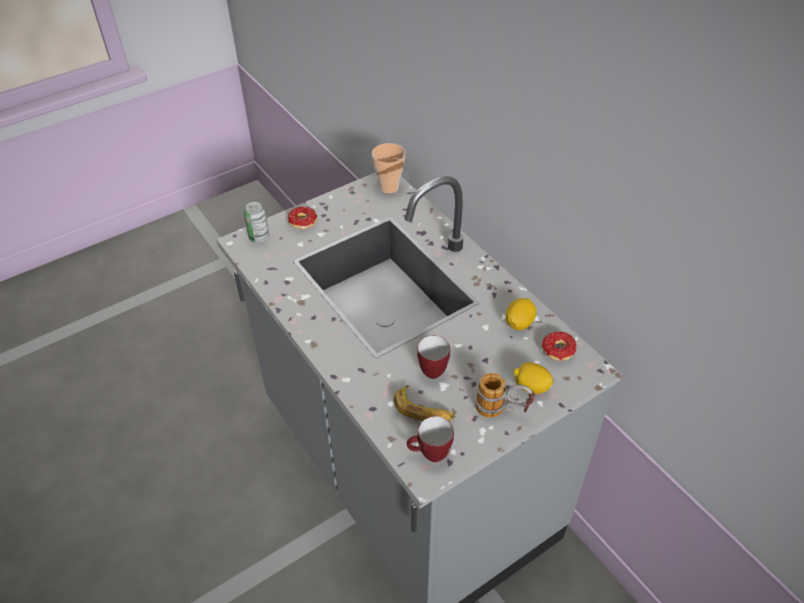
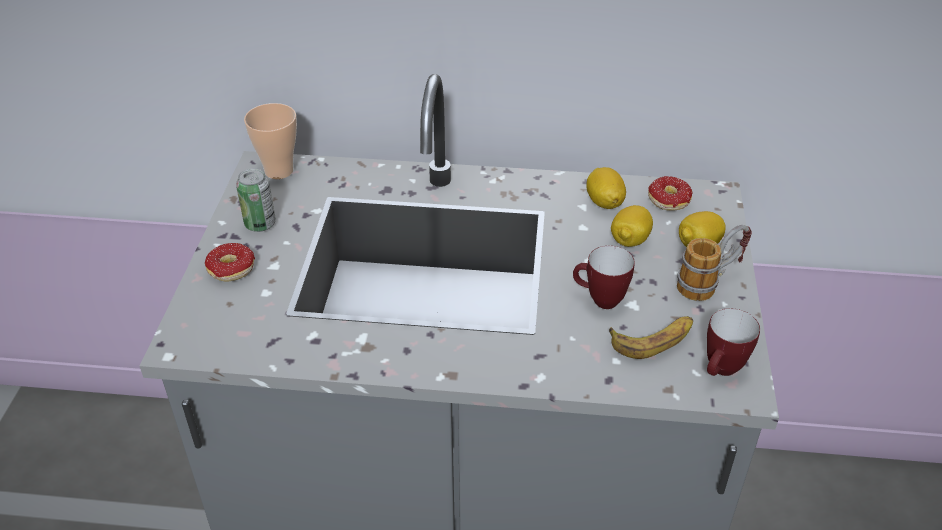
camera: 50 degrees left, 5 degrees down
(259, 237) = (200, 322): can -> can (260, 224)
(498, 353) = (629, 240): none -> lemon

